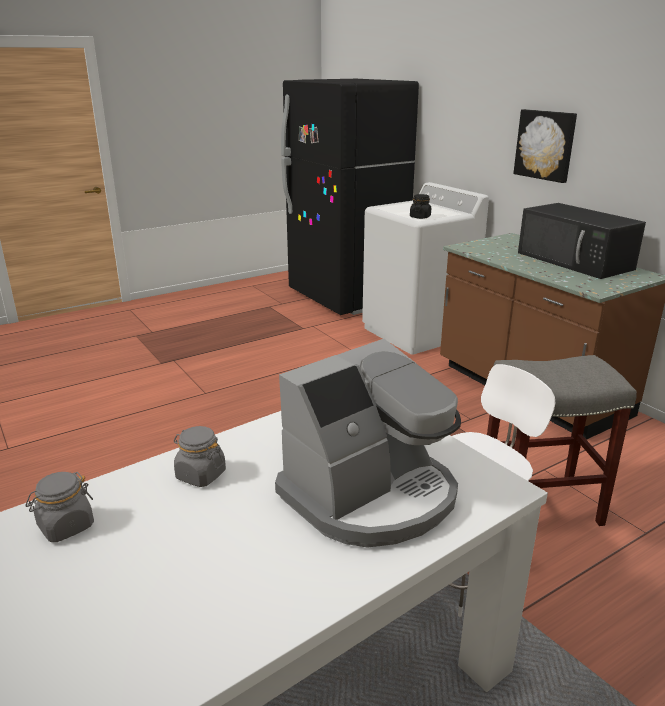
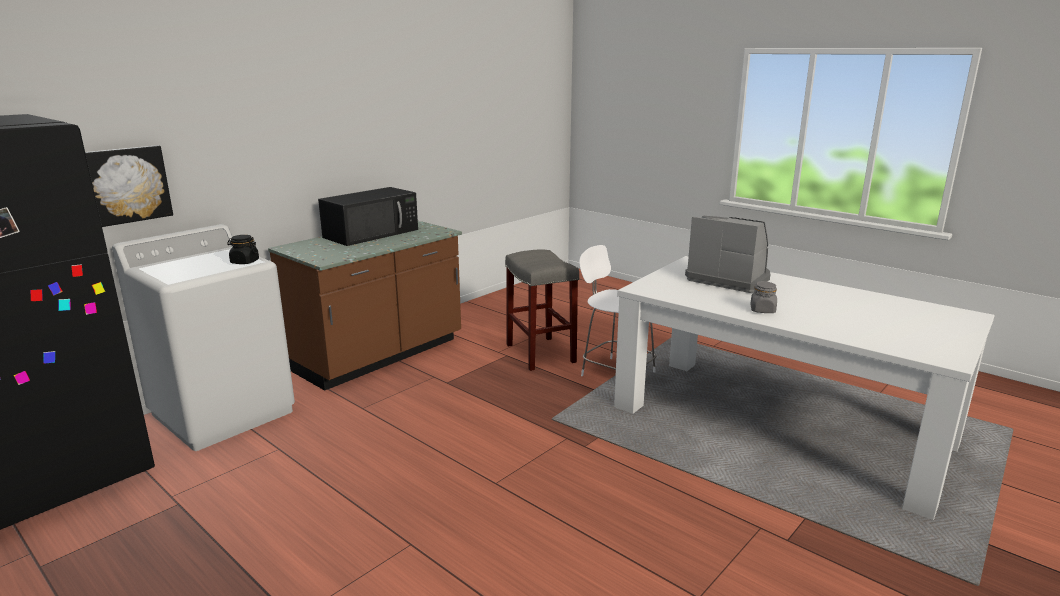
camera: 105 degrees left, 5 degrees down
(65, 526) = (841, 328): grey jar -> none
(545, 145) = (273, 155): picture -> picture (126, 185)

